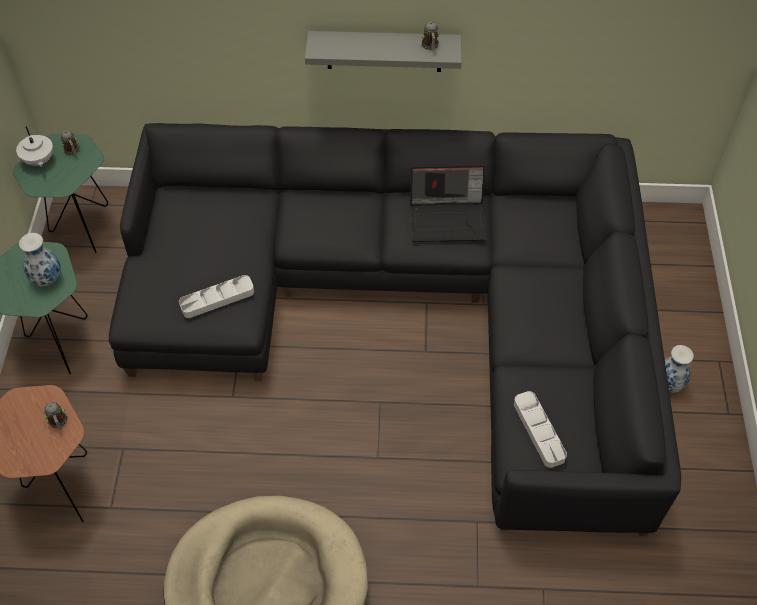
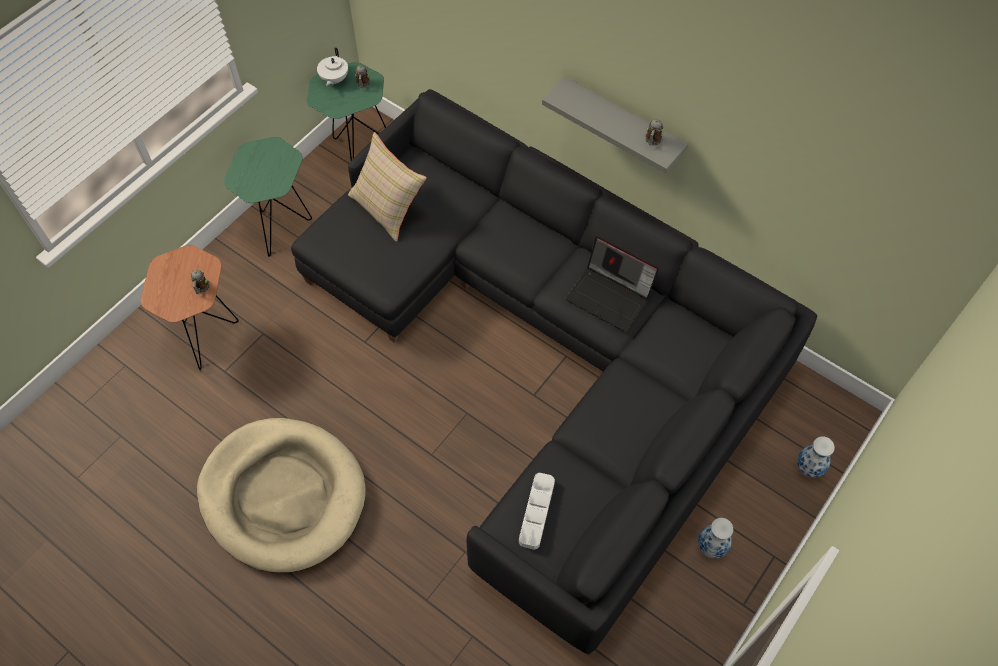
camera: 35 degrees right, 5 degrees up
(48, 279) = (272, 177): vase -> vase (809, 468)
(182, 251) = (388, 207): none -> beige pillow
(217, 299) = (383, 259): grey tray -> none

